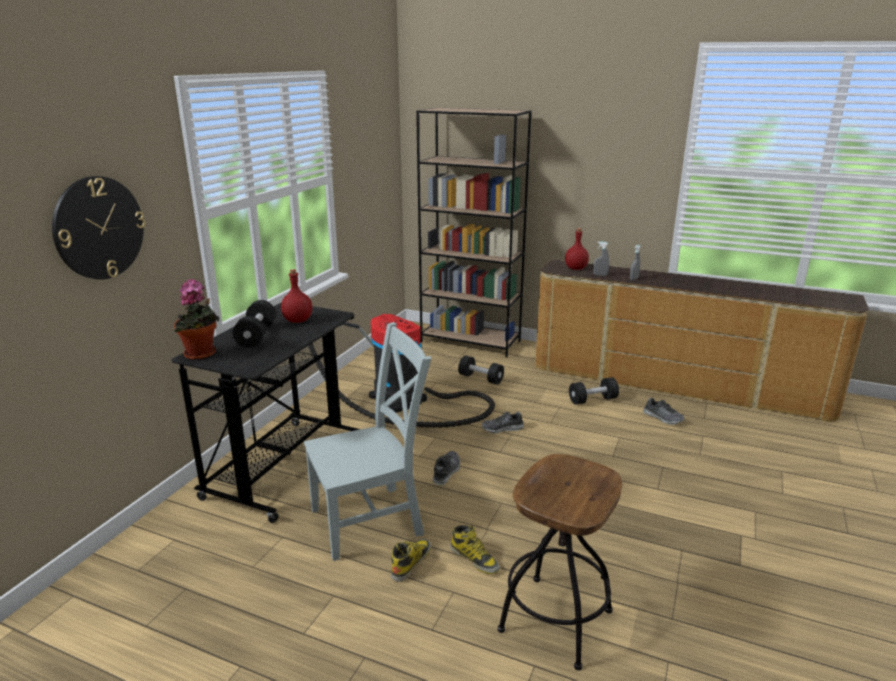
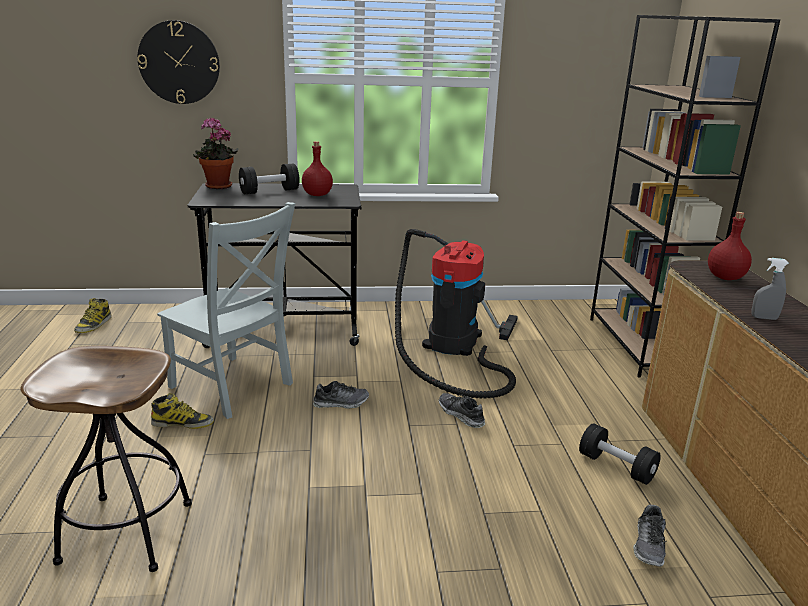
camera: 60 degrees right, 0 degrees up
(474, 559) = (204, 456): boot -> boot (94, 325)
(480, 378) = (558, 374): black dumbbell -> none
(600, 275) = (730, 294): grey spray bottle -> none

